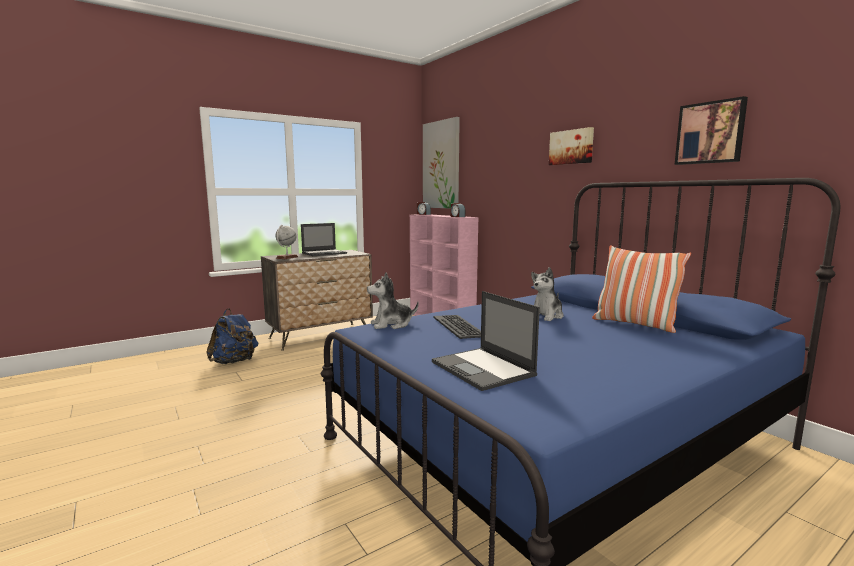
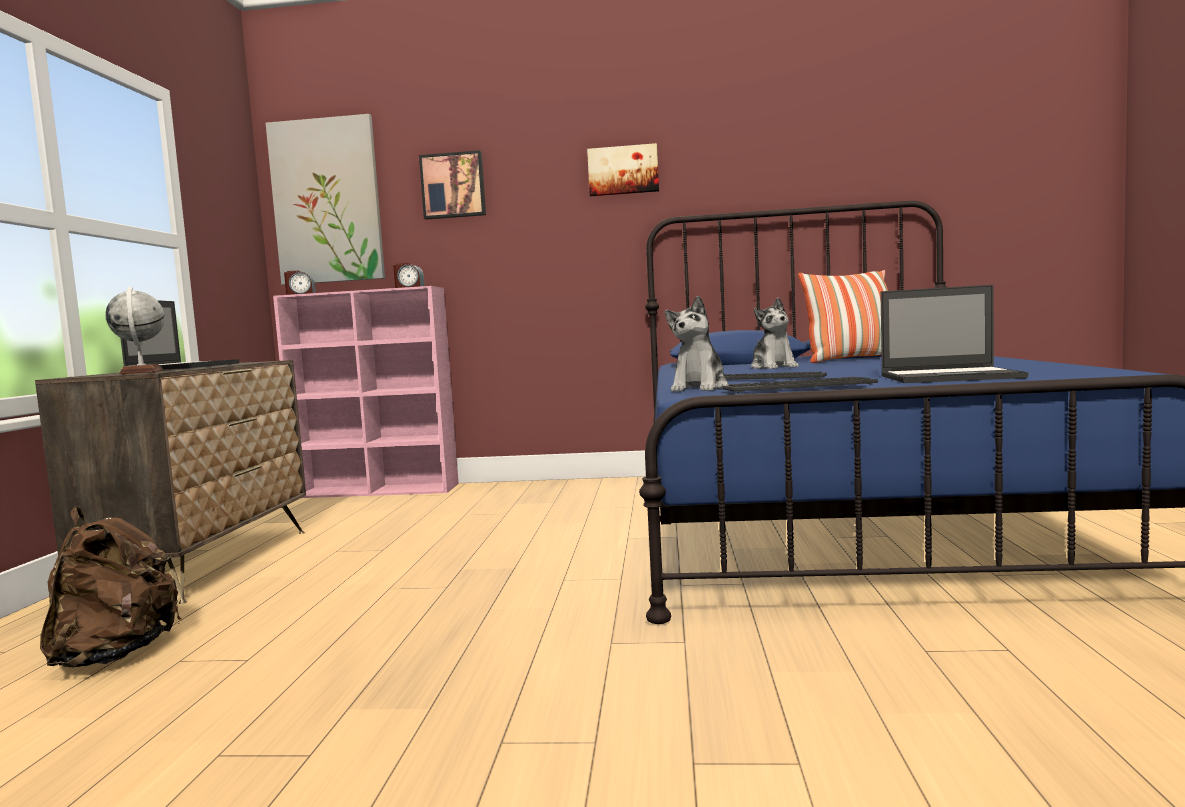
camera: 50 degrees left, 5 degrees down
(234, 362) = (115, 655): blue backpack -> brown backpack
(384, 342) = (797, 386): none -> keyboard
(710, 133) = (809, 156): picture -> picture (453, 186)

